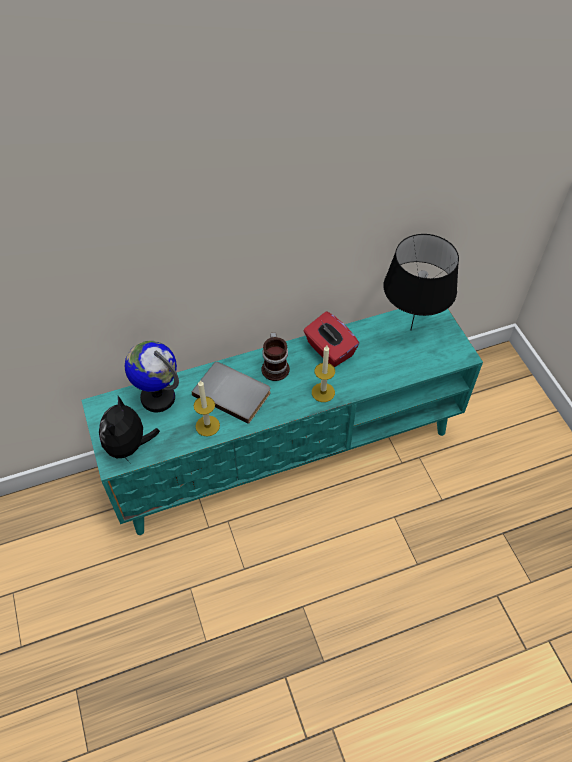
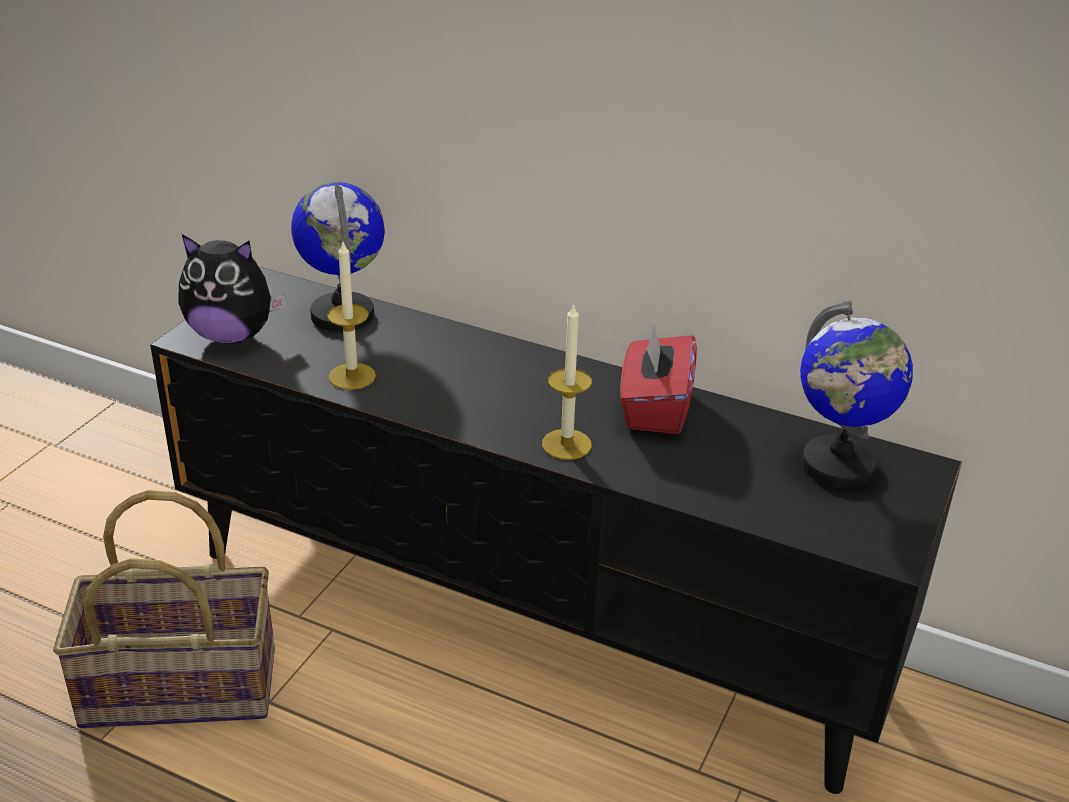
camera: 45 degrees right, 20 degrees down
(129, 446) = (232, 335): plush toy -> plush toy turned 135 degrees counterclockwise
(204, 593) = (181, 685): none -> basket
(233, 392) = (442, 366): grey book -> none
(276, 366) = (545, 378): mug -> none
(286, 450) = (532, 613): turquoise tv stand -> black tv stand
(411, 329) = (838, 466): black table lamp -> globe

